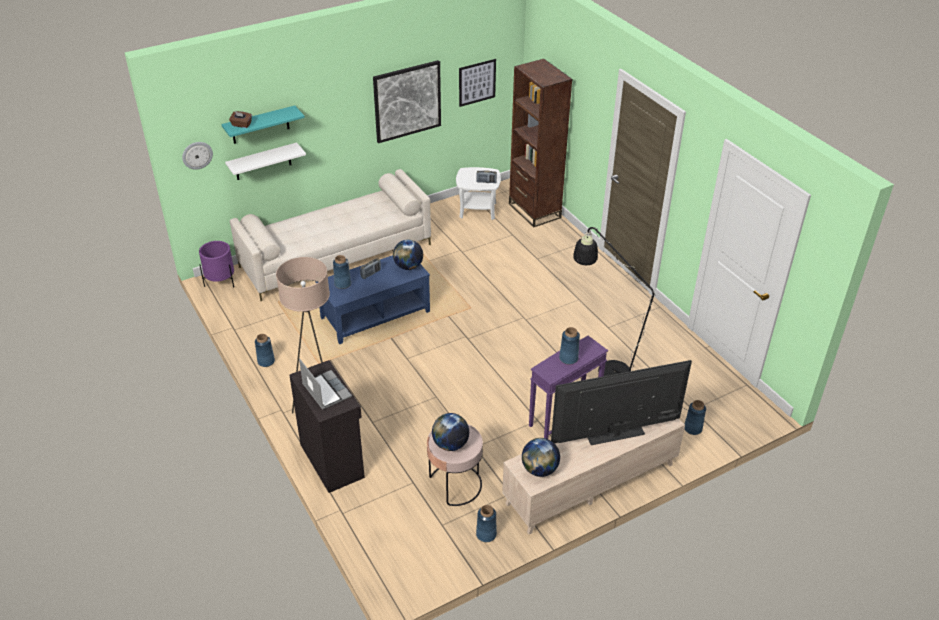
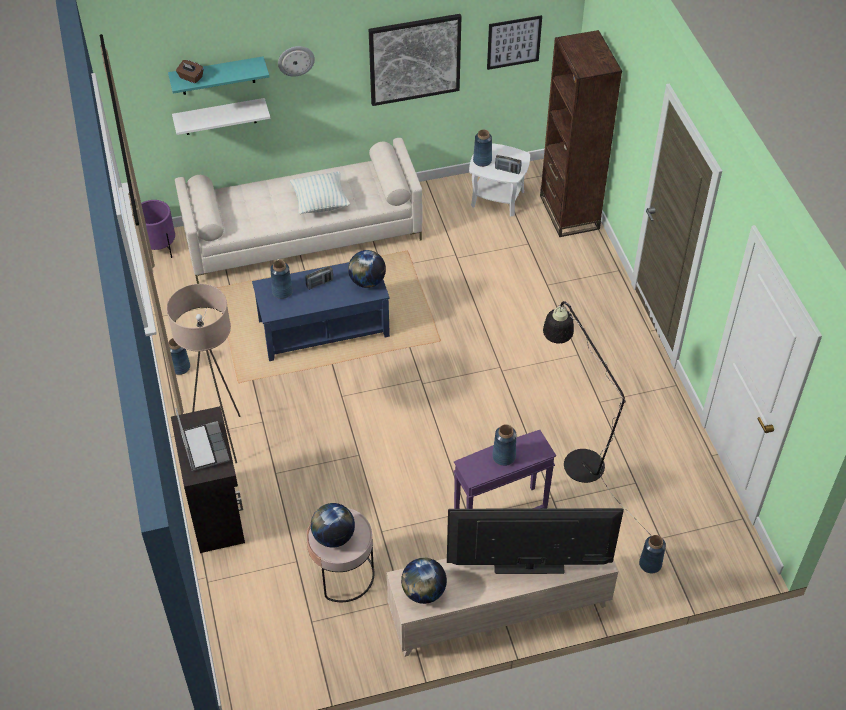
camera: 15 degrees right, 10 degrees up
(197, 155) = (137, 104): wall clock -> wall clock (296, 60)
(350, 222) = (320, 203): none -> pillow
(486, 534) = (356, 645): blue vase -> blue vase (482, 160)

